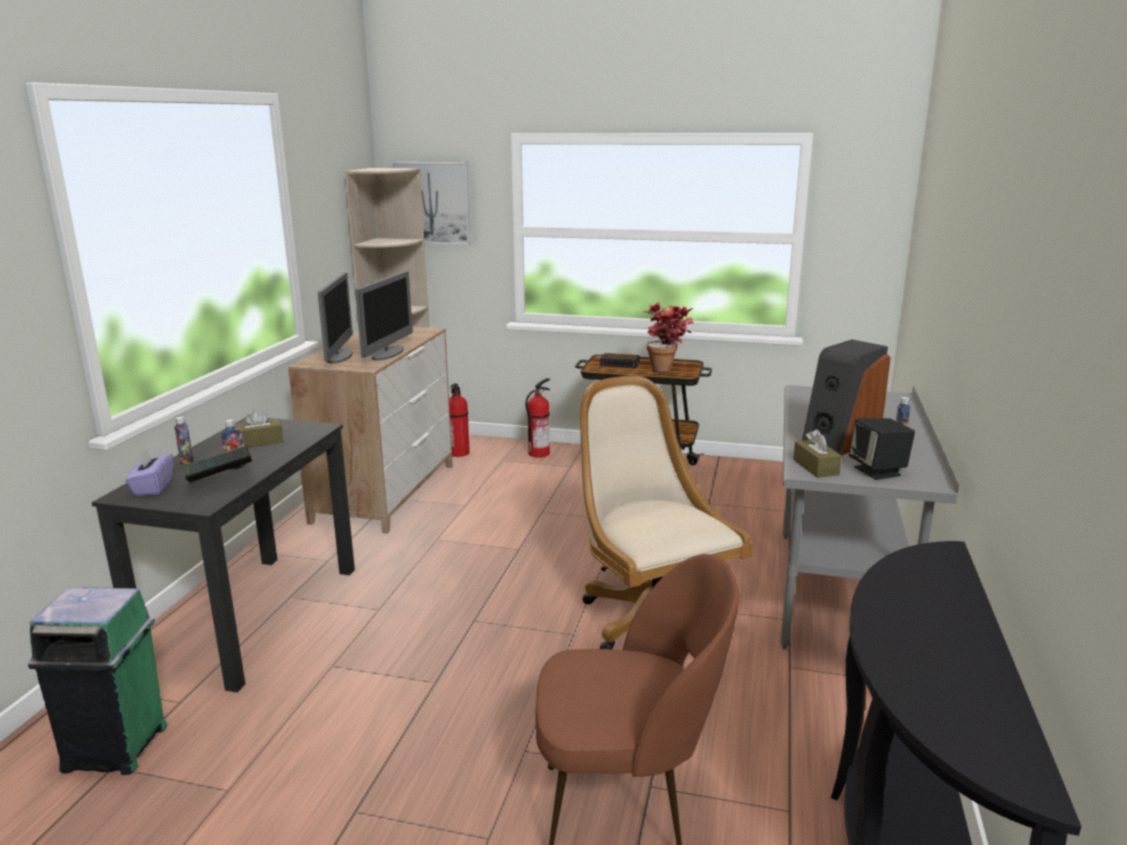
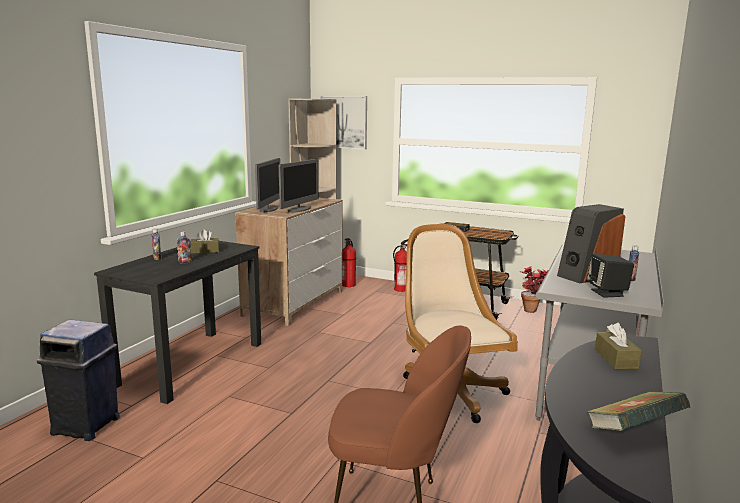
camera: 10 degrees right, 5 degrees down
(117, 748) = (87, 426): green trash can -> blue trash can
(153, 488) = (131, 268): purple tissue box -> none
(220, 483) = (171, 269): book -> book (632, 433)
(668, 370) = (487, 234): potted plant -> potted plant (534, 310)
(816, 467) = (562, 287): brown tissue box -> brown tissue box (616, 359)

